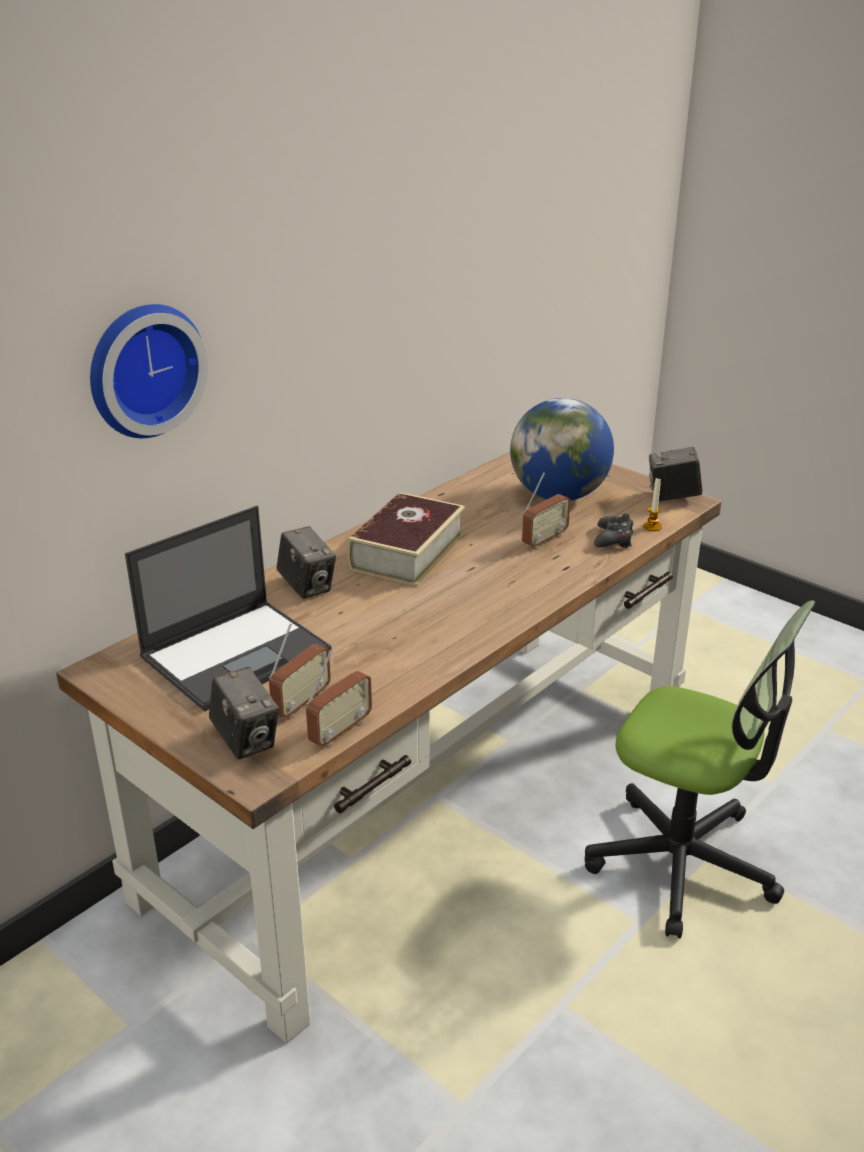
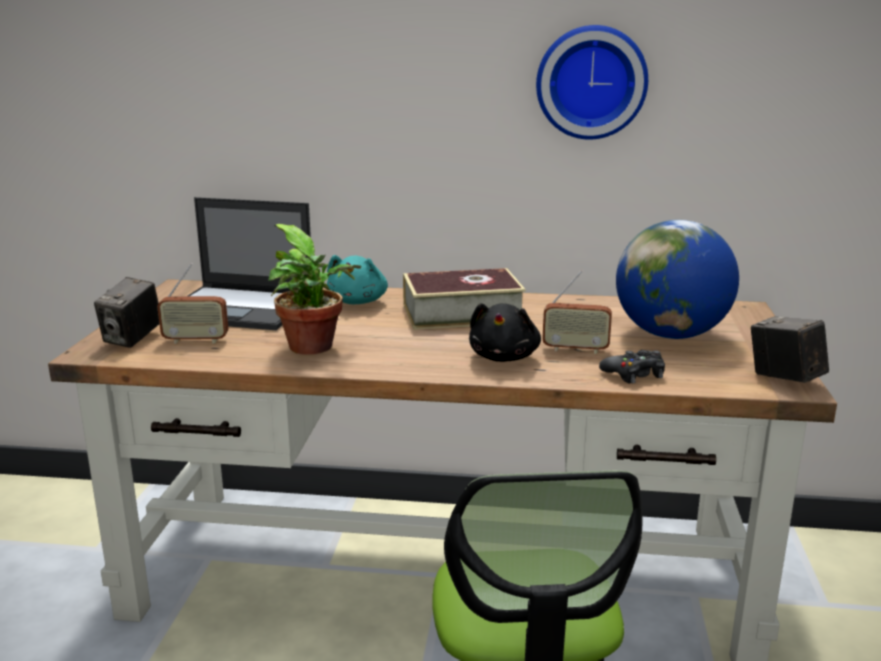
camera: 55 degrees right, 10 degrees down
(142, 369) = (267, 72): wall clock -> wall clock (591, 82)
(307, 587) = (358, 301): camera -> turquoise plush toy
(340, 731) = (170, 360): radio -> none
(405, 646) = (314, 348): none -> potted plant
(527, 571) = (504, 357): none -> black plush toy
(652, 527) = (697, 384): candle -> none

